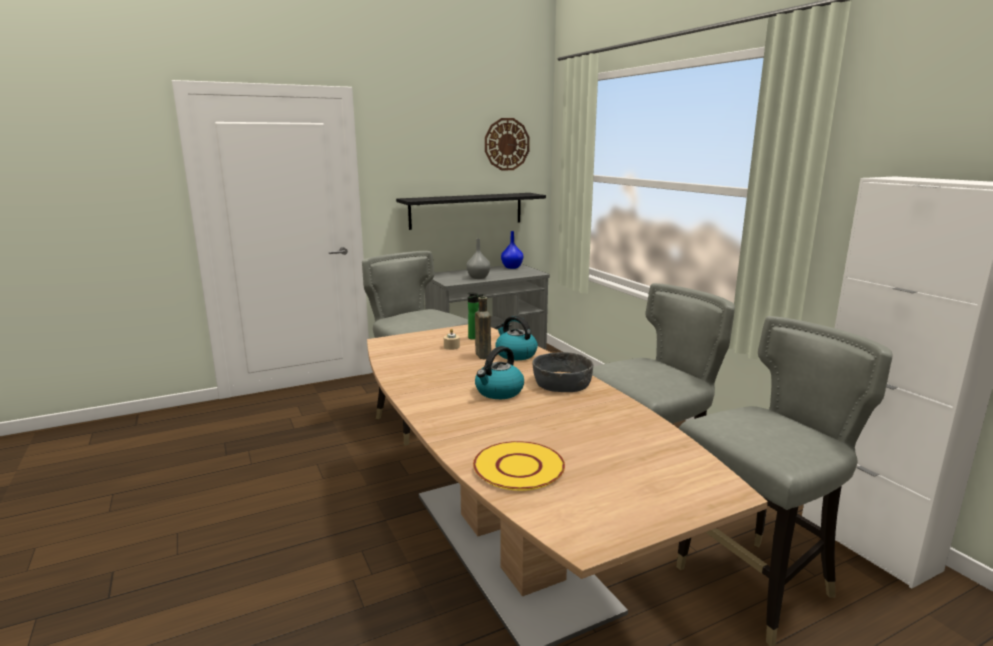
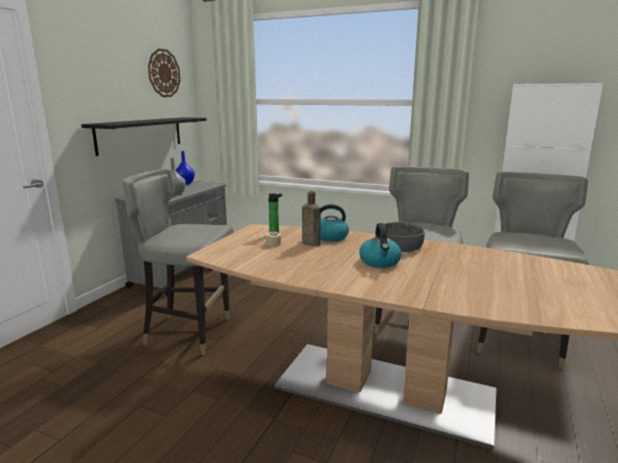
camera: 40 degrees left, 0 degrees up
(519, 467) = (504, 299): yellow plate -> none

